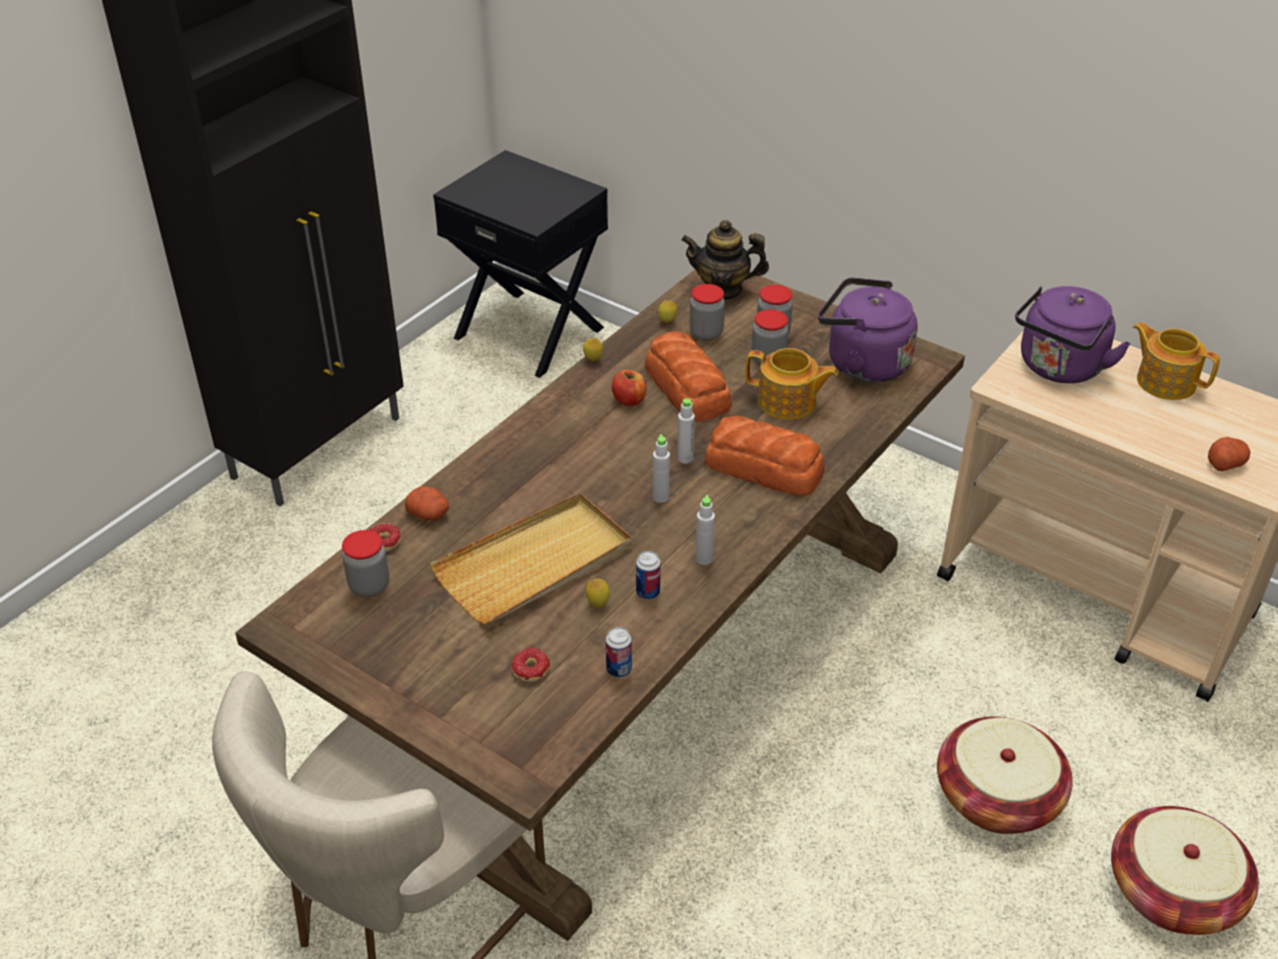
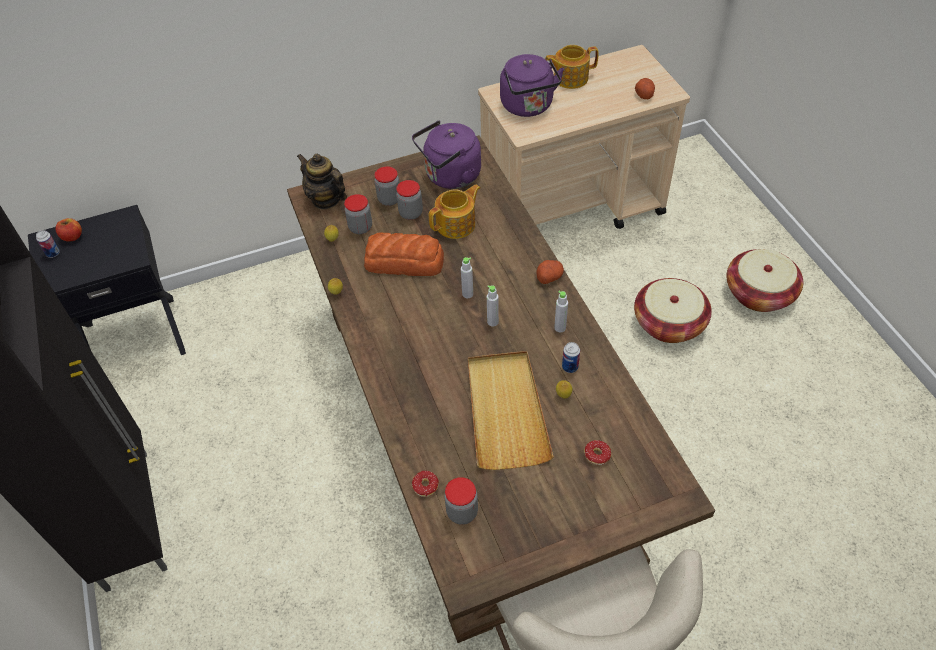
camera: 55 degrees left, 10 degrees up
(429, 514) = (417, 448): potato -> potato (549, 277)
(619, 669) = (624, 411): can -> can (53, 253)
(629, 400) = (391, 294): apple -> apple (72, 237)
(723, 290) = (326, 199): teapot -> teapot turned 90 degrees clockwise
(765, 468) = (505, 263): bread -> none

